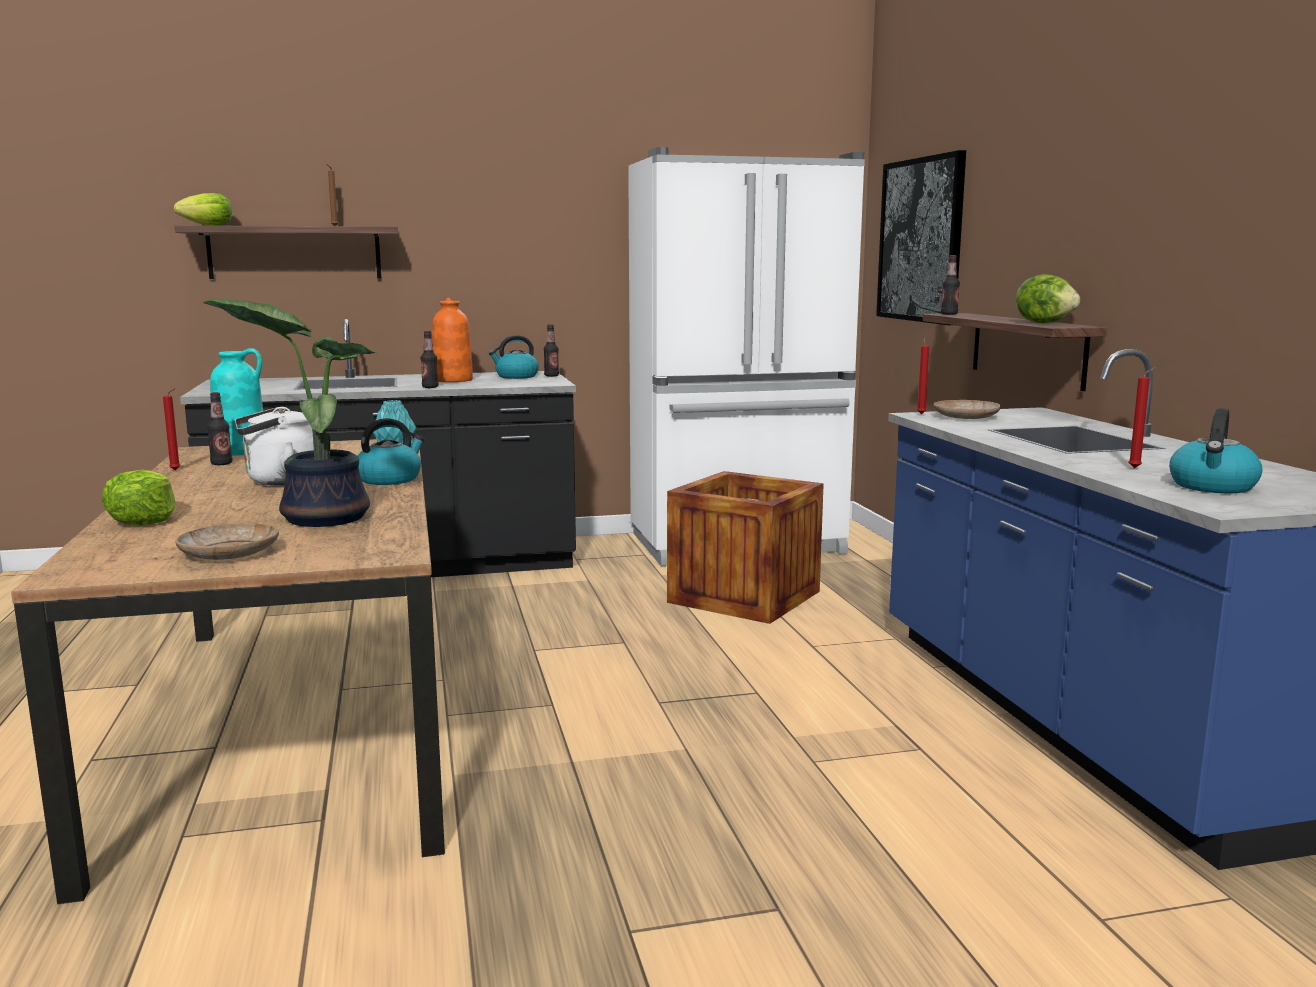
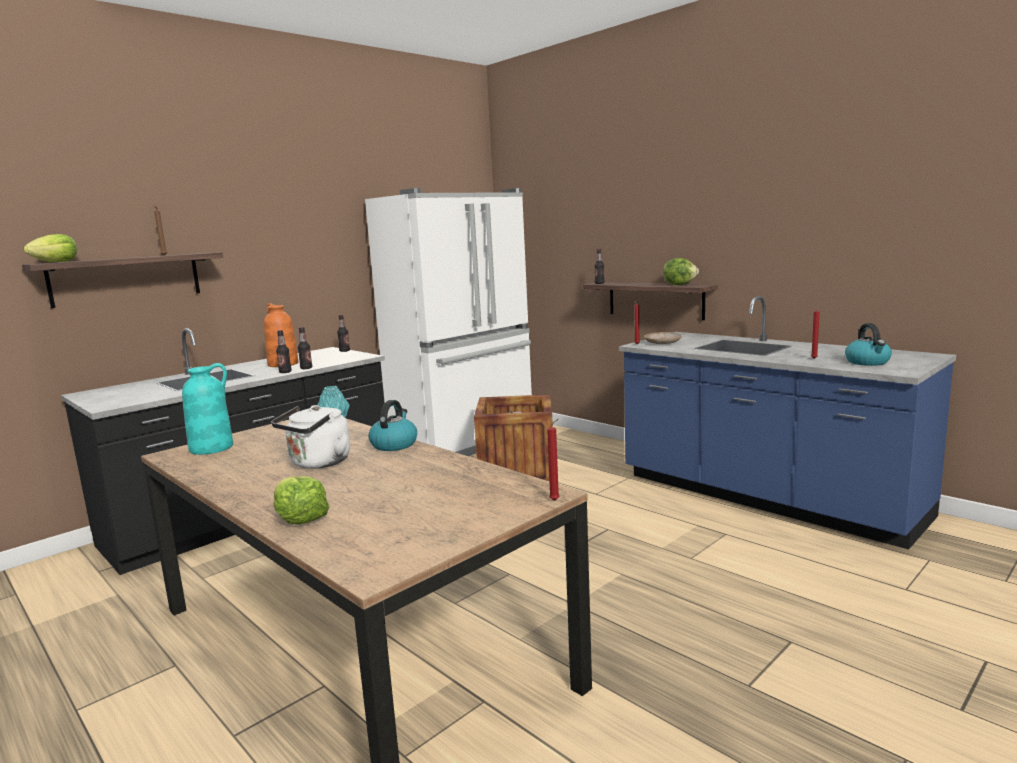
camera: 30 degrees left, 0 degrees up
(177, 470) = (202, 474): red candle -> red candle (556, 500)
(221, 464) = (226, 461): bottle -> bottle (306, 368)
(229, 553) = (441, 523): beige plate -> none
(322, 517) = (428, 481): potted plant -> none
(516, 376) = (321, 355): kettle -> none
(921, 240) = (552, 240): picture -> none

